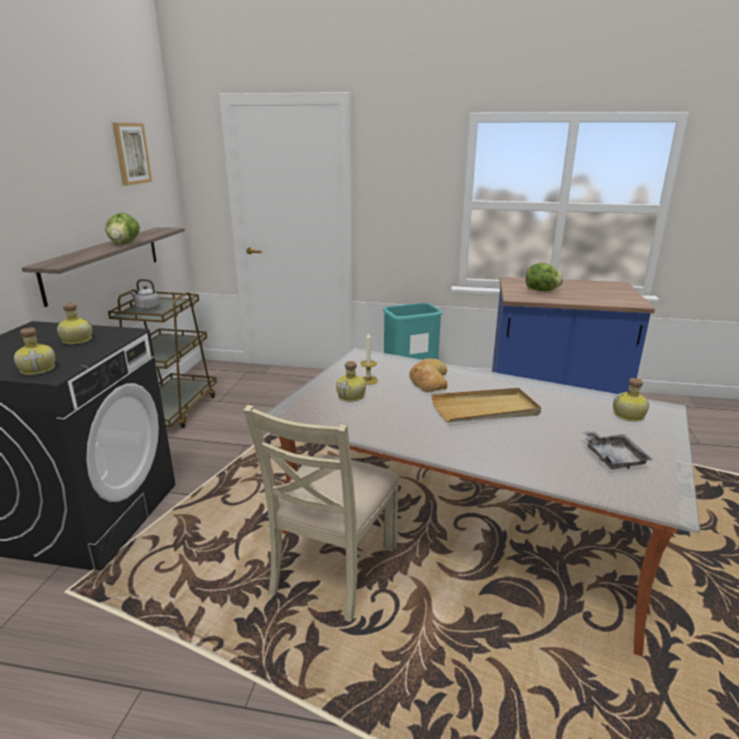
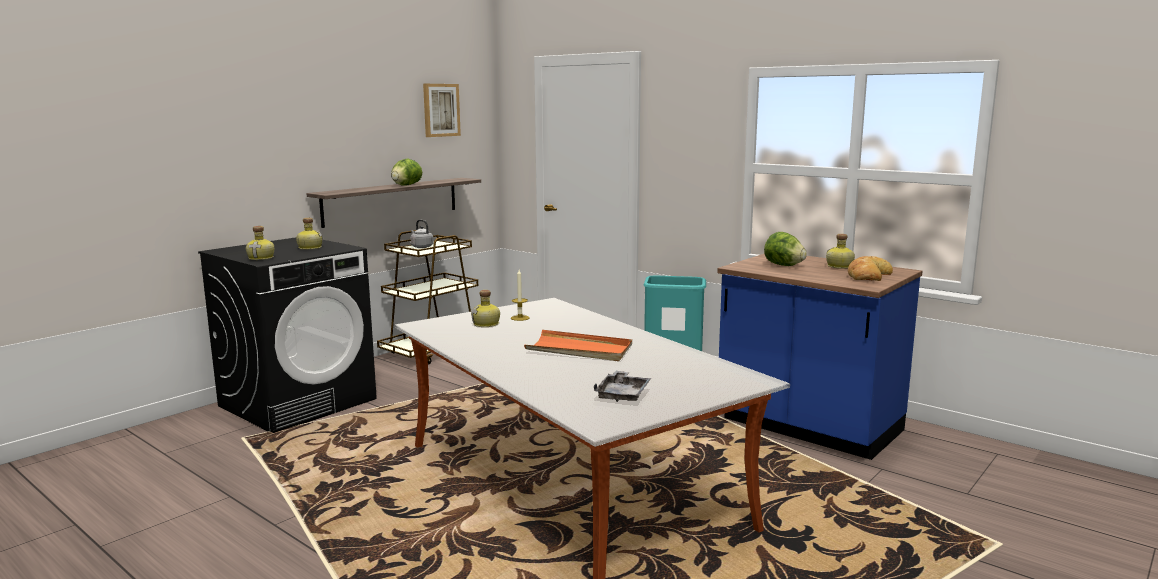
camera: 30 degrees right, 10 degrees down
(333, 570) = (423, 477): beige chair -> none
(428, 380) = (571, 326): bread -> bread (867, 276)
(485, 409) = (579, 350): beige tray -> orange tray
(629, 416) = (707, 377): bottle -> bottle (839, 267)

